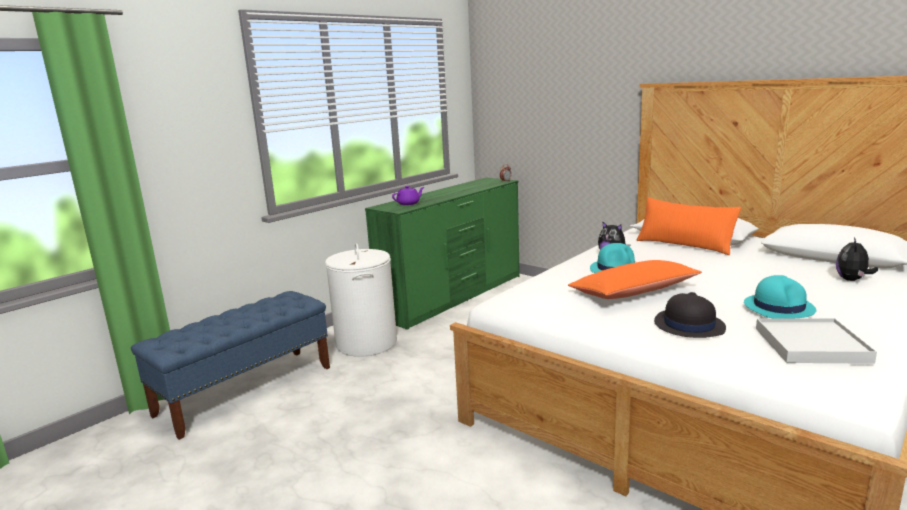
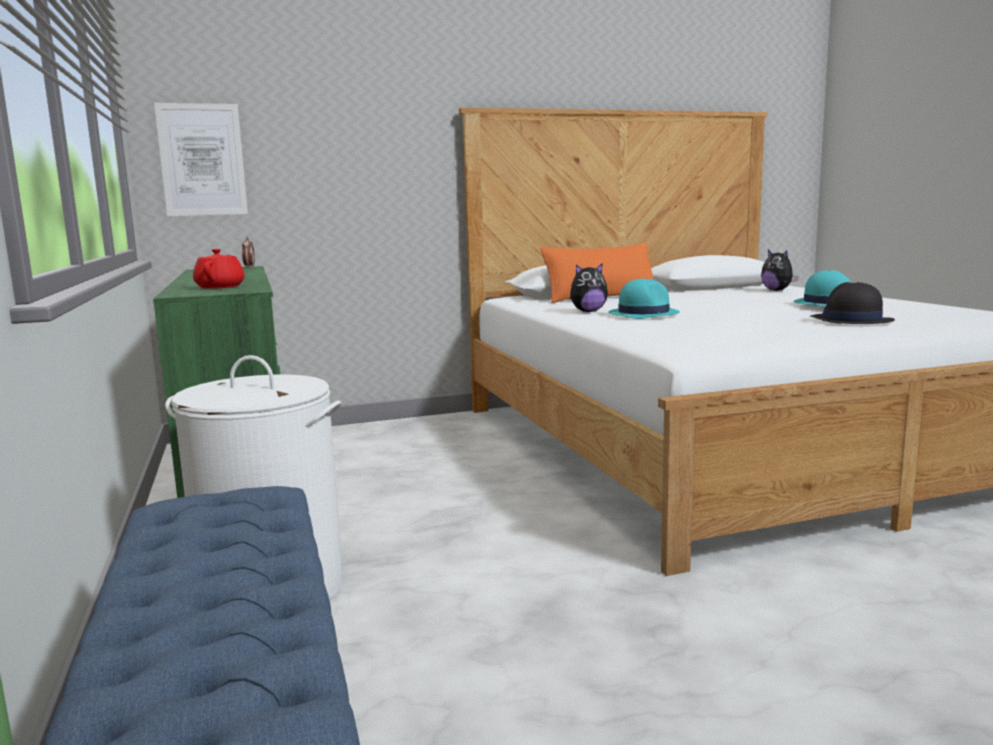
camera: 60 degrees left, 5 degrees down
(409, 203) = (220, 287): purple teapot -> red teapot
(500, 118) = (202, 160): none -> picture
(633, 292) = (737, 317): orange pillow -> none
(810, 345) = (927, 309): white tray -> none

